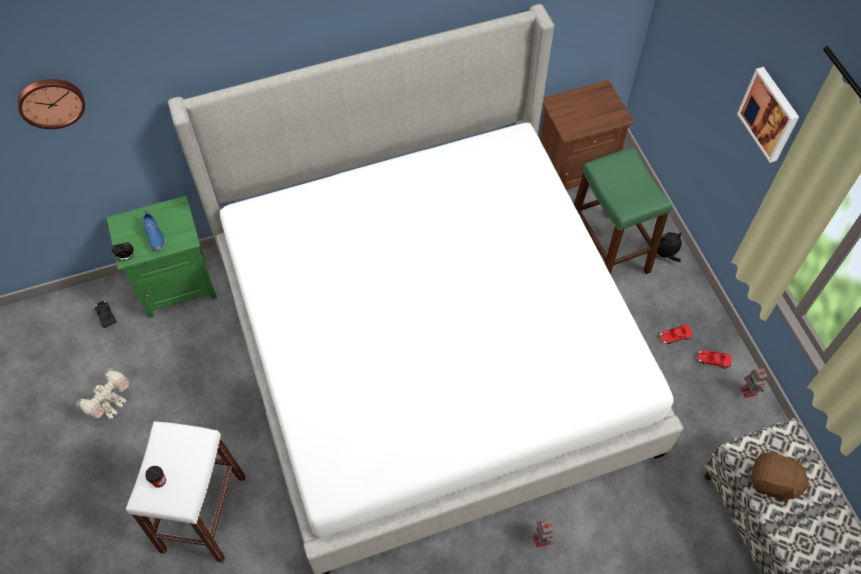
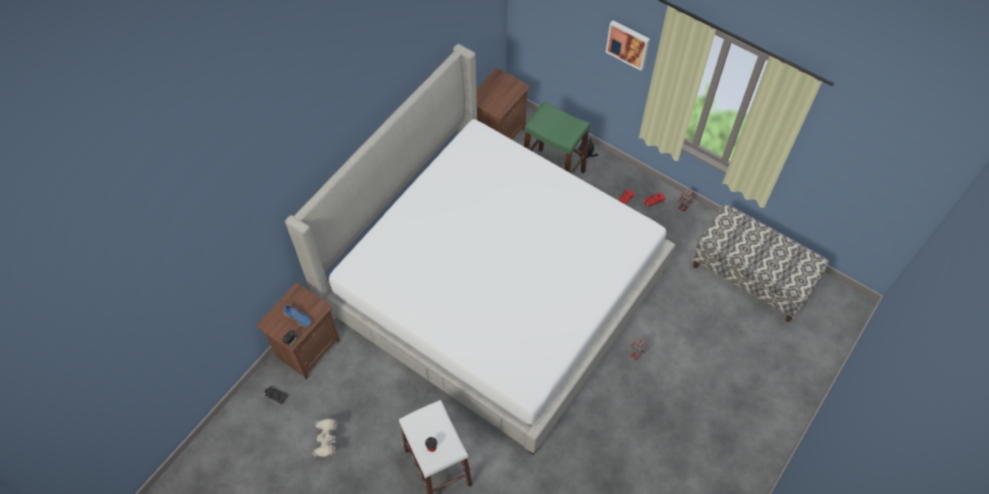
camera: 35 degrees left, 0 degrees up
(51, 101) = (223, 261): wall clock -> none
(177, 285) = (307, 348): green nightstand -> brown nightstand
(773, 482) = (738, 244): brown plush toy -> none

